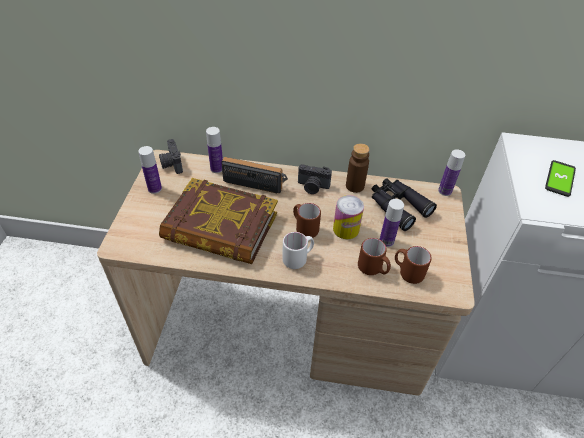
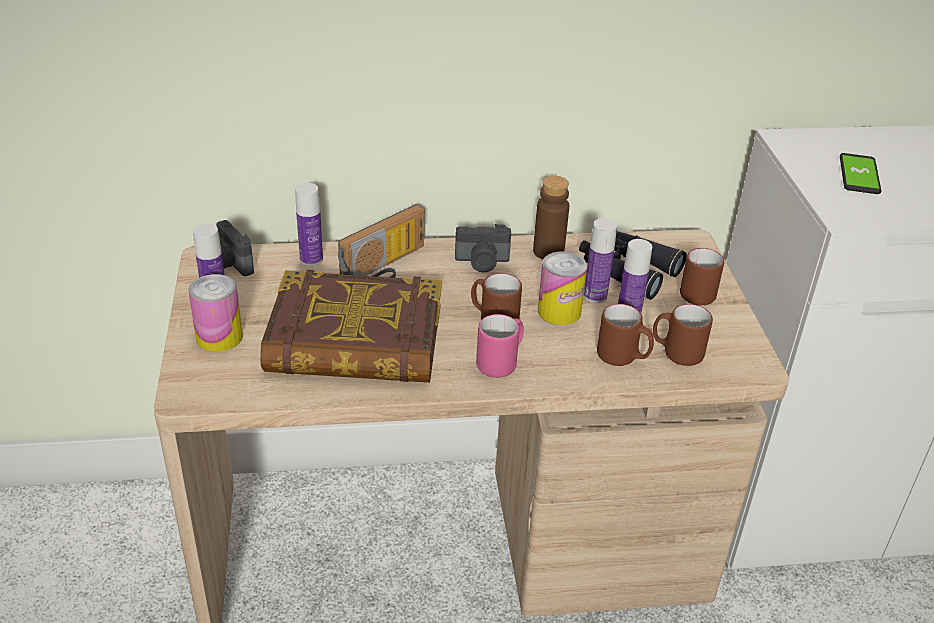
camera: 15 degrees left, 10 degrees down
(148, 211) = (219, 337): none -> can
(256, 181) = (386, 268): radio -> radio turned 135 degrees clockwise
(298, 258) = (501, 363): white mug -> pink mug
(436, 230) = (697, 292): none -> brown mug
(445, 191) = (687, 239): bottle -> bottle (595, 296)

